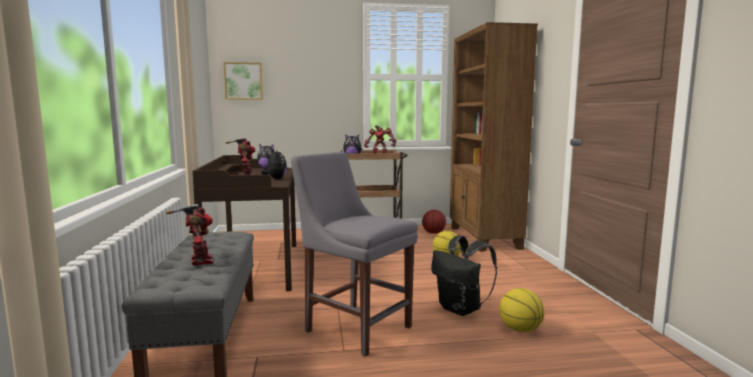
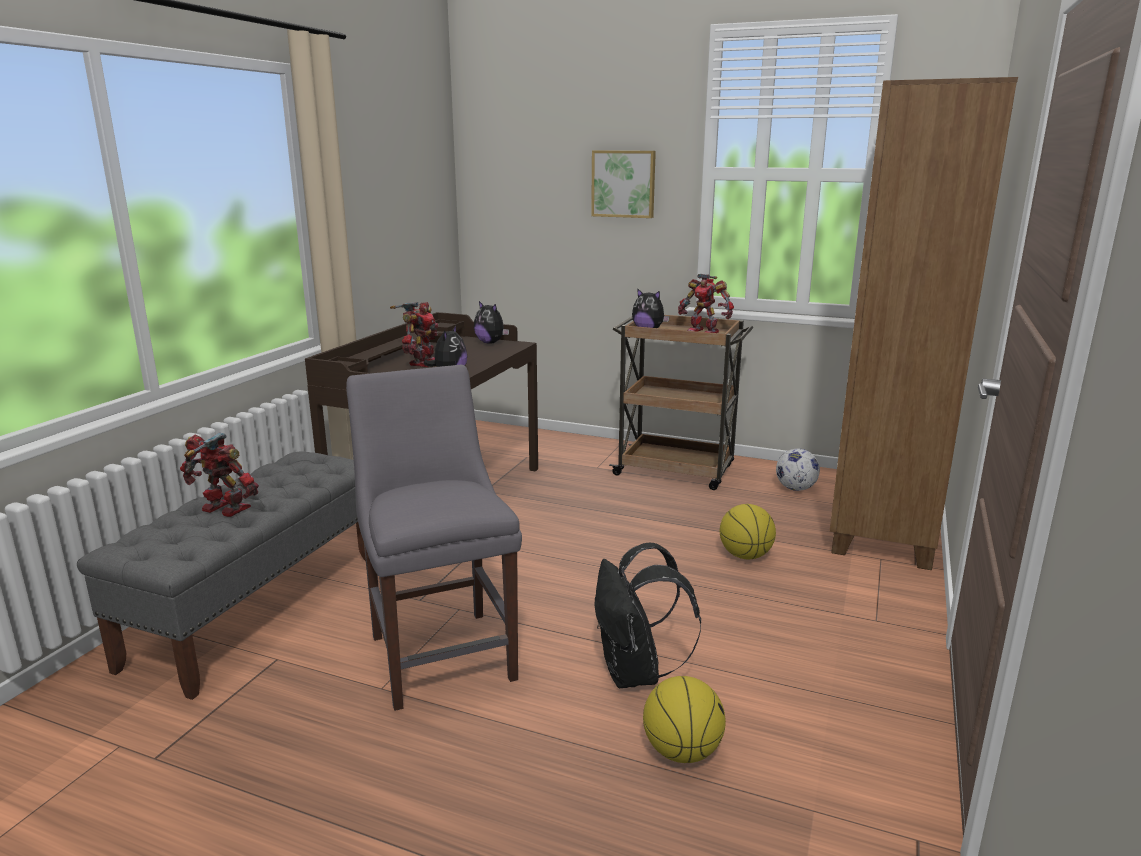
camera: 30 degrees right, 10 degrees up
(199, 261) = (223, 510): toy robot -> toy robot turned 75 degrees counterclockwise
(243, 81) = (502, 181): picture -> picture (624, 184)
(434, 233) = (796, 488): basketball -> football

